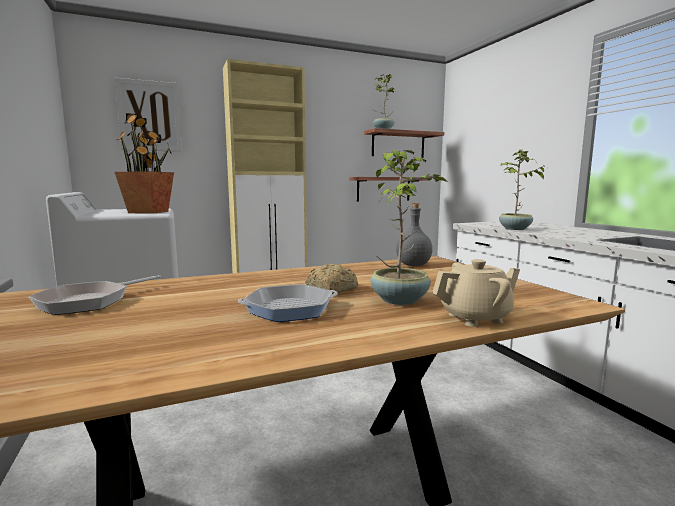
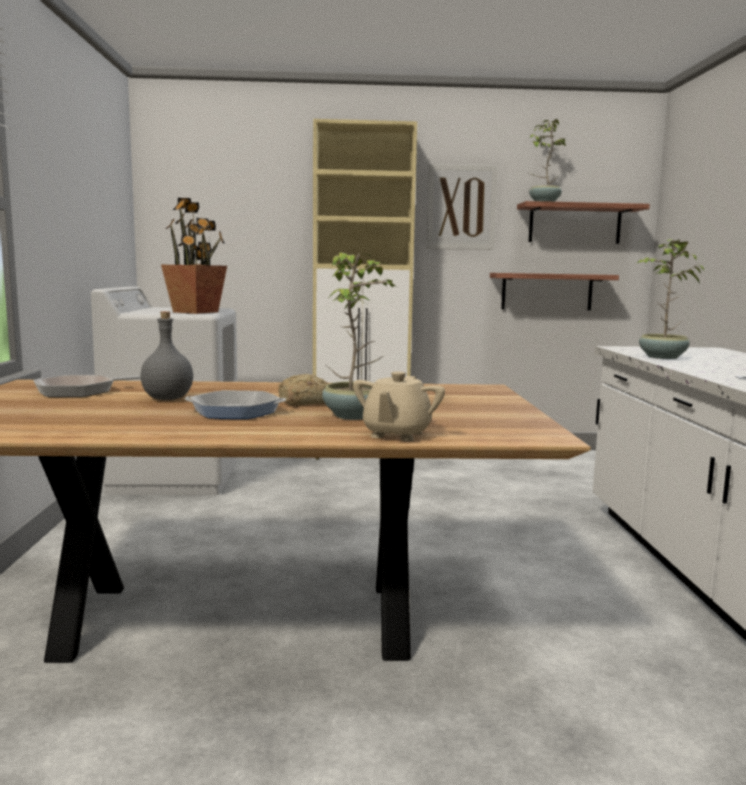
camera: 20 degrees right, 0 degrees up
(149, 116) = (224, 194): picture -> picture (461, 207)
(414, 265) = (449, 390): grey bottle -> grey bottle (168, 399)
(475, 318) = (396, 434): beige teapot -> beige teapot turned 105 degrees clockwise

